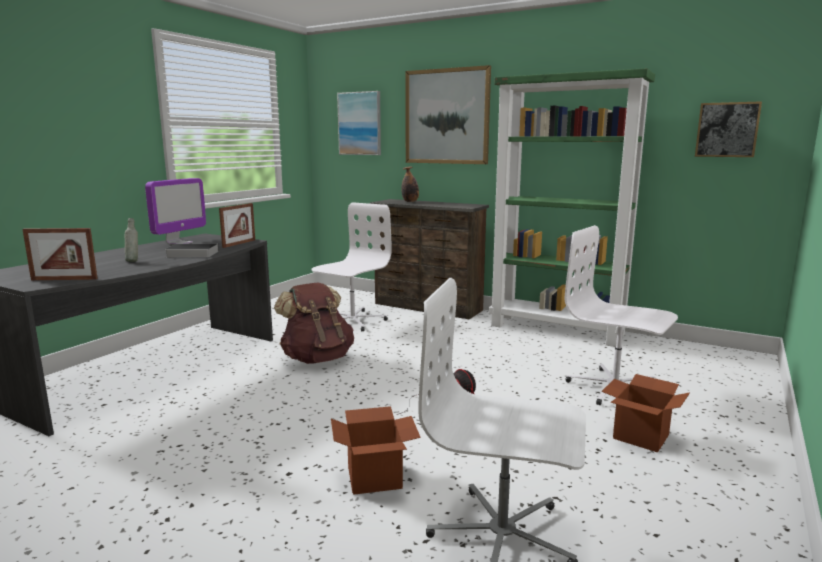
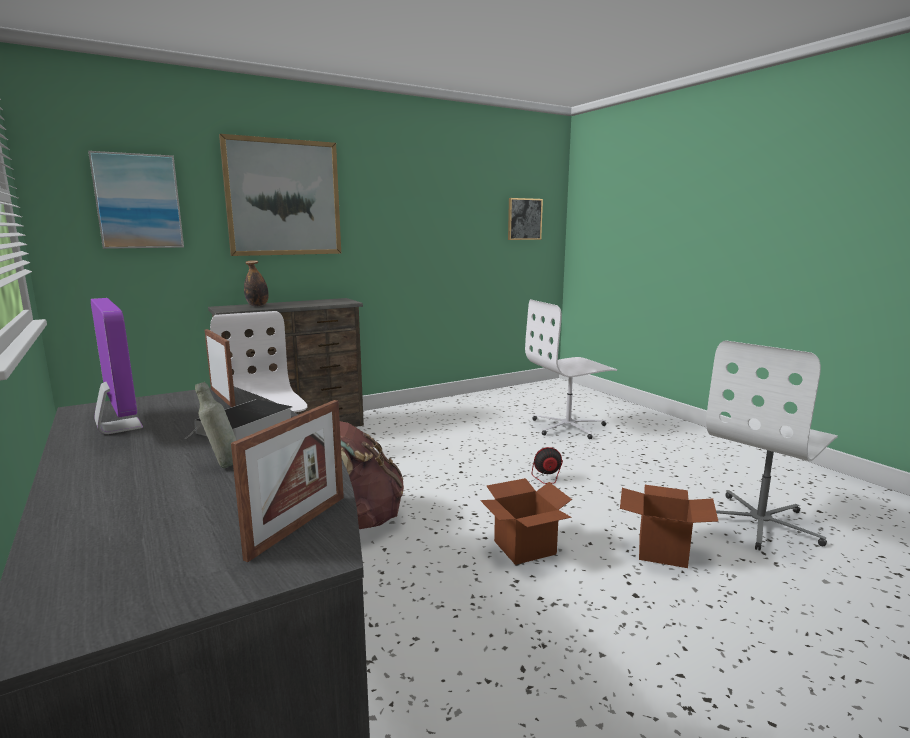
camera: 60 degrees left, 0 degrees up
(557, 330) = (440, 407): green bookcase -> none
(641, 436) = (644, 443): cardboard box -> cardboard box (524, 547)

